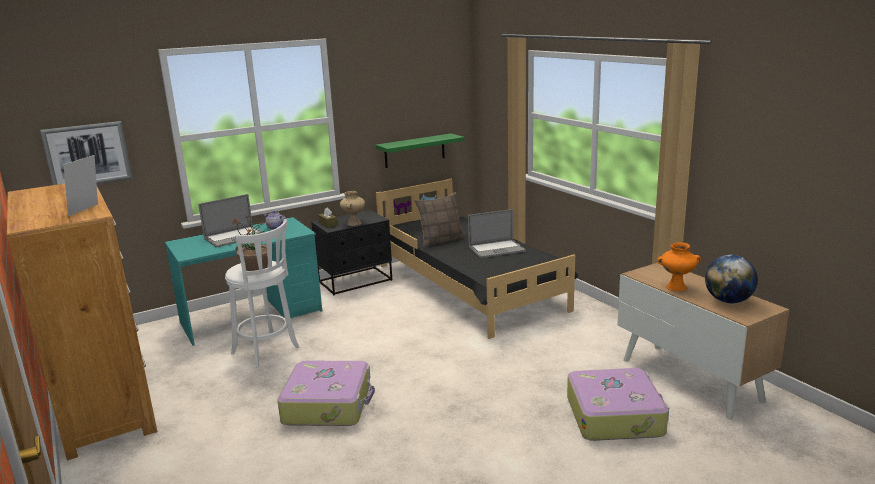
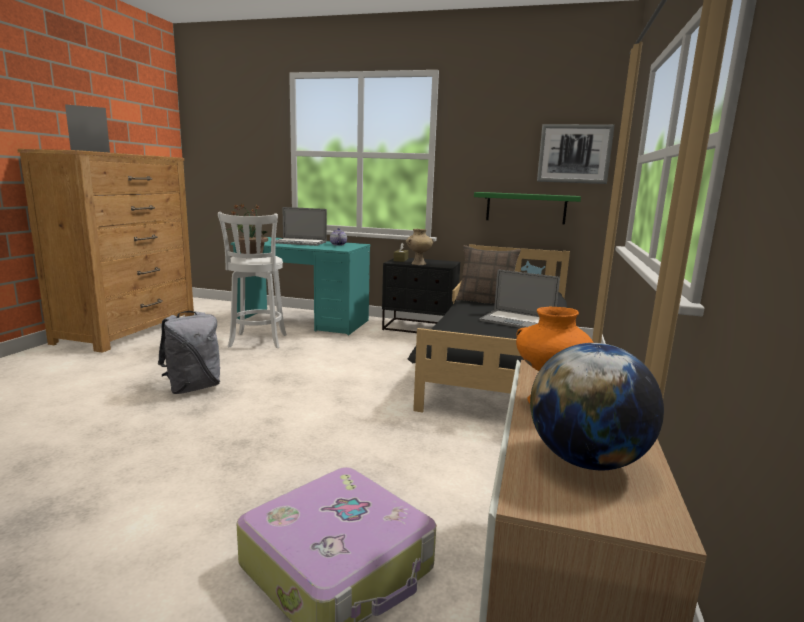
camera: 45 degrees right, 5 degrees down
(87, 154) = (232, 155): picture -> picture (574, 154)
(328, 404) = (193, 388): suitcase -> grey backpack

